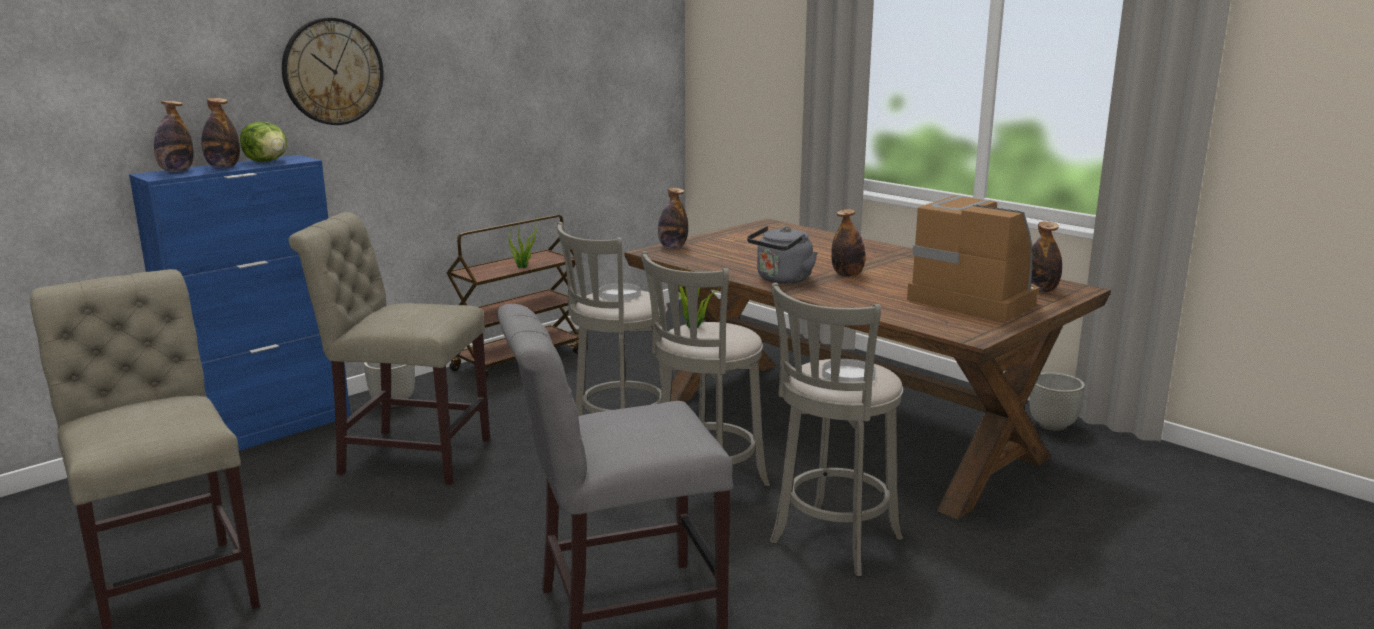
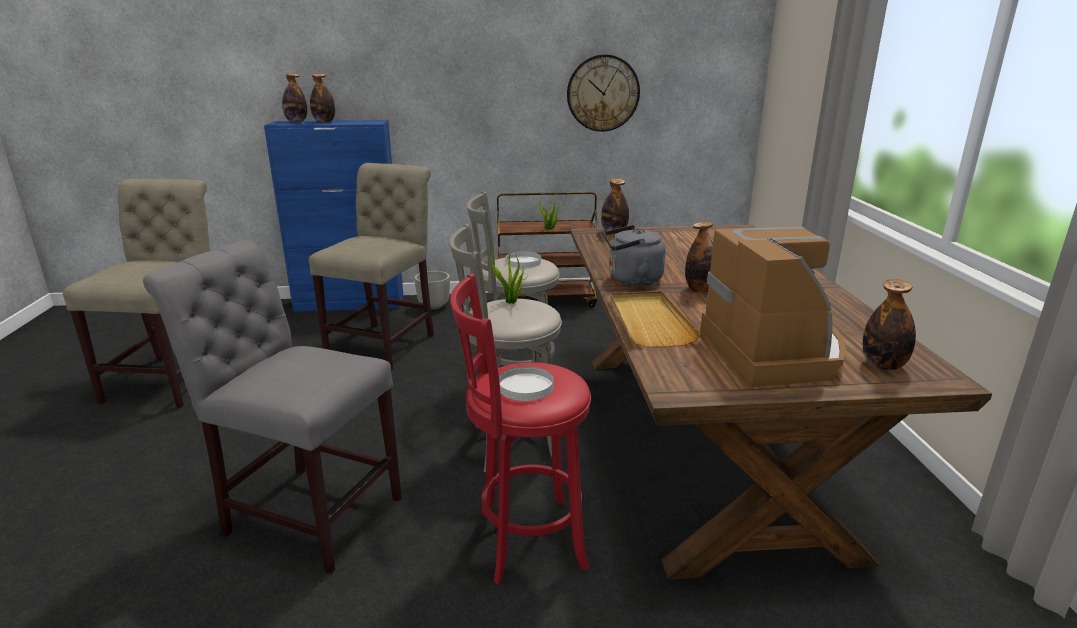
camera: 40 degrees right, 5 degrees up
(267, 161) = (355, 121): lettuce -> none
(332, 71) = (417, 61): wall clock -> wall clock (603, 93)
(407, 455) = (386, 344): beige chair -> beige chair turned 60 degrees clockwise
(832, 543) = (524, 540): grey stool -> red stool
(863, 304) = (649, 321): none -> beige tray
(1053, 425) = (938, 531): grey planter -> none

